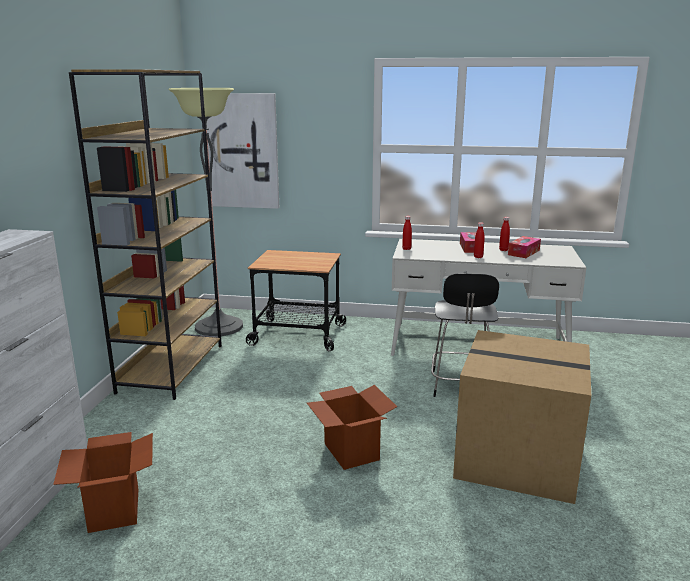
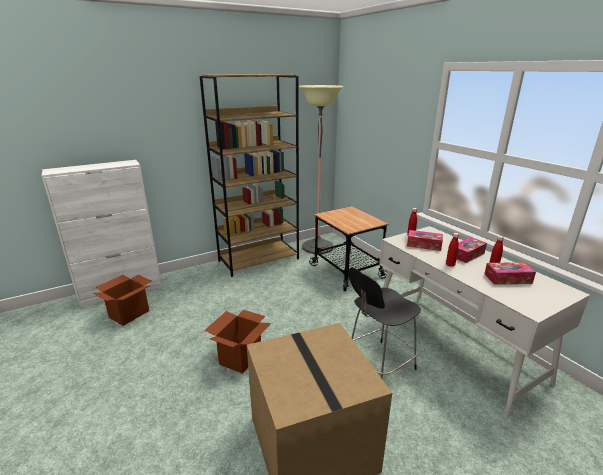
camera: 50 degrees right, 5 degrees up
(242, 151) = (358, 133): picture -> none
(431, 251) = (424, 245): none -> tissue box

